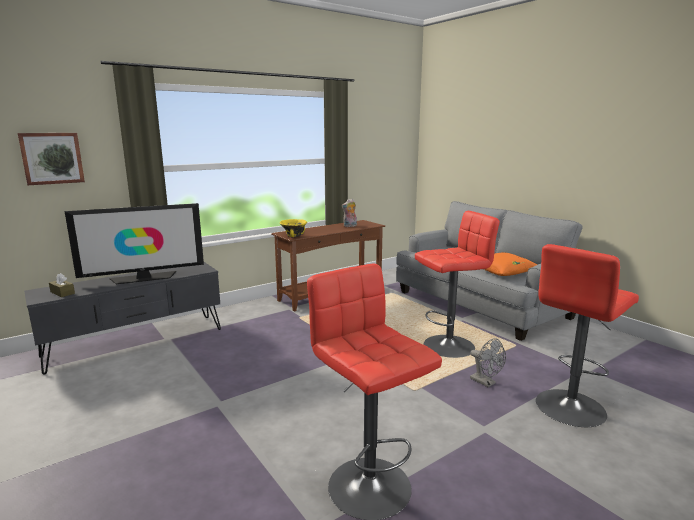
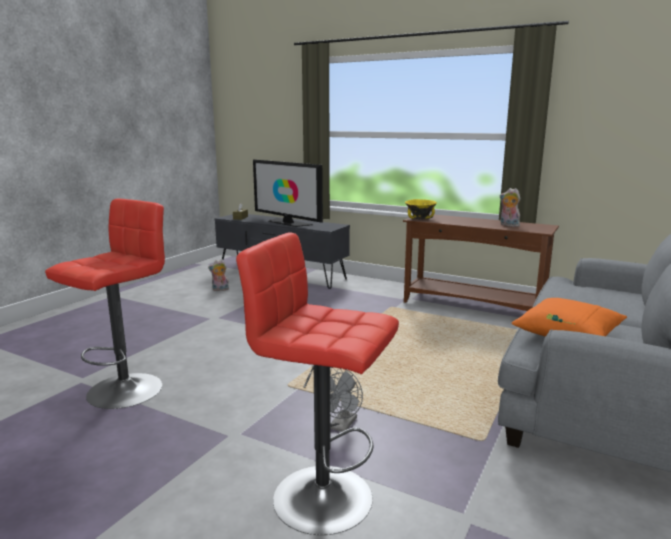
camera: 65 degrees right, 0 degrees up
(52, 158) = (268, 121): picture -> none
(127, 386) = (220, 290): none -> plush toy
(449, 346) = (418, 391): red stool -> none

